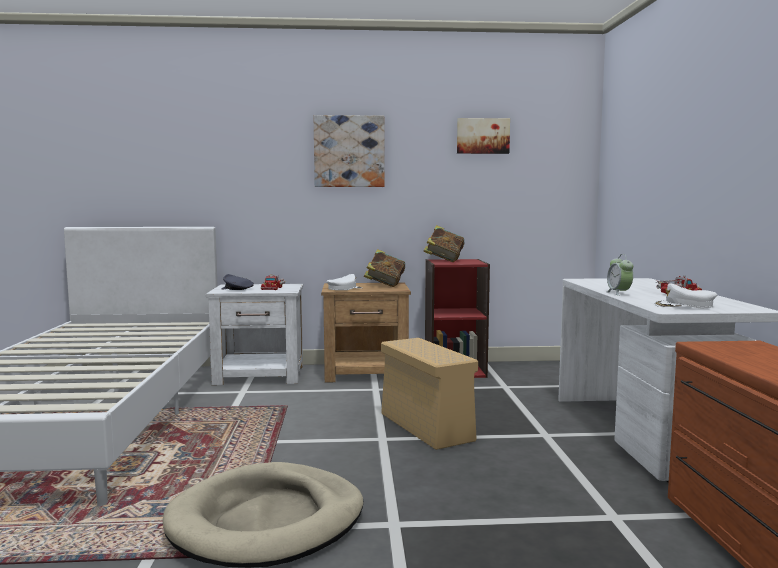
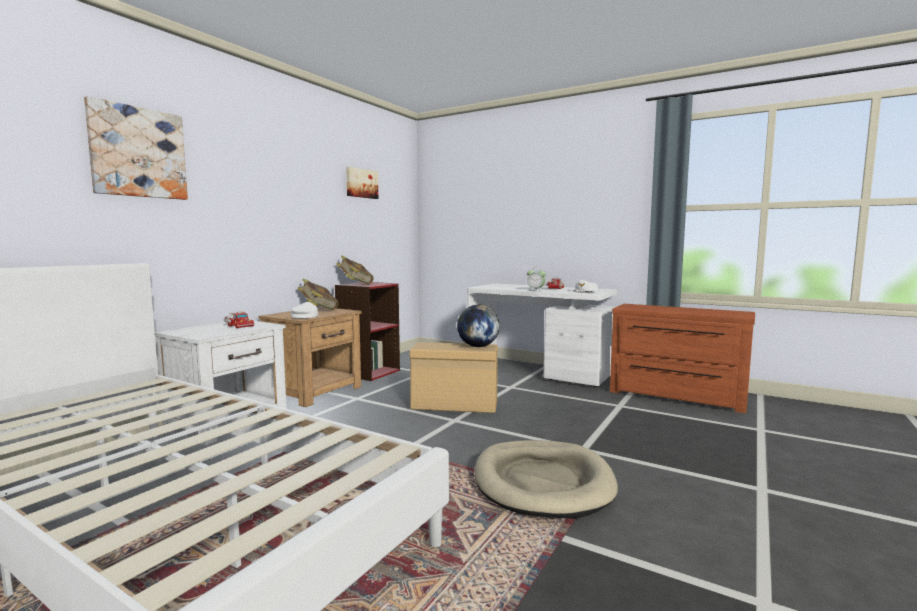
camera: 55 degrees left, 0 degrees up
(237, 289) = (208, 332): grey cap -> none
(349, 151) = (271, 186): picture -> picture (138, 152)
(446, 356) = (478, 346): none -> globe

